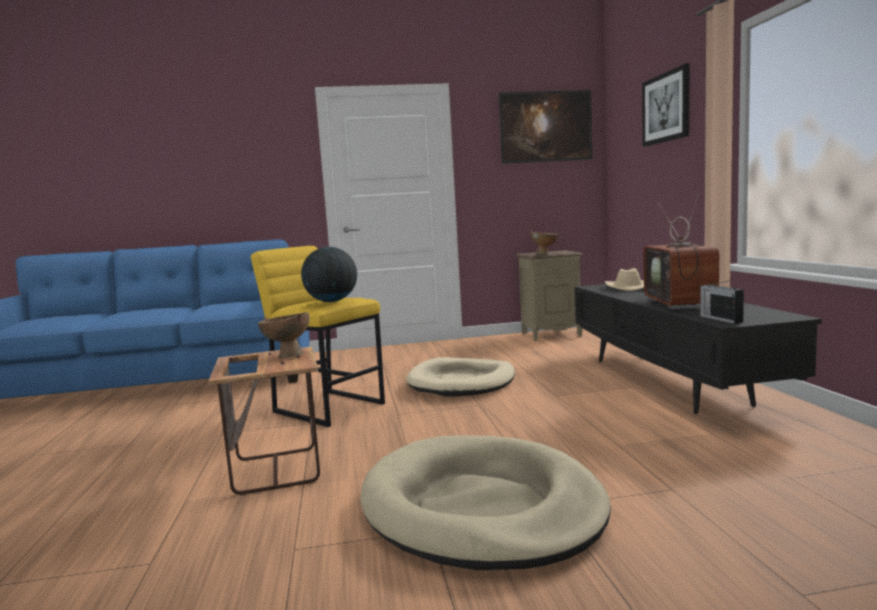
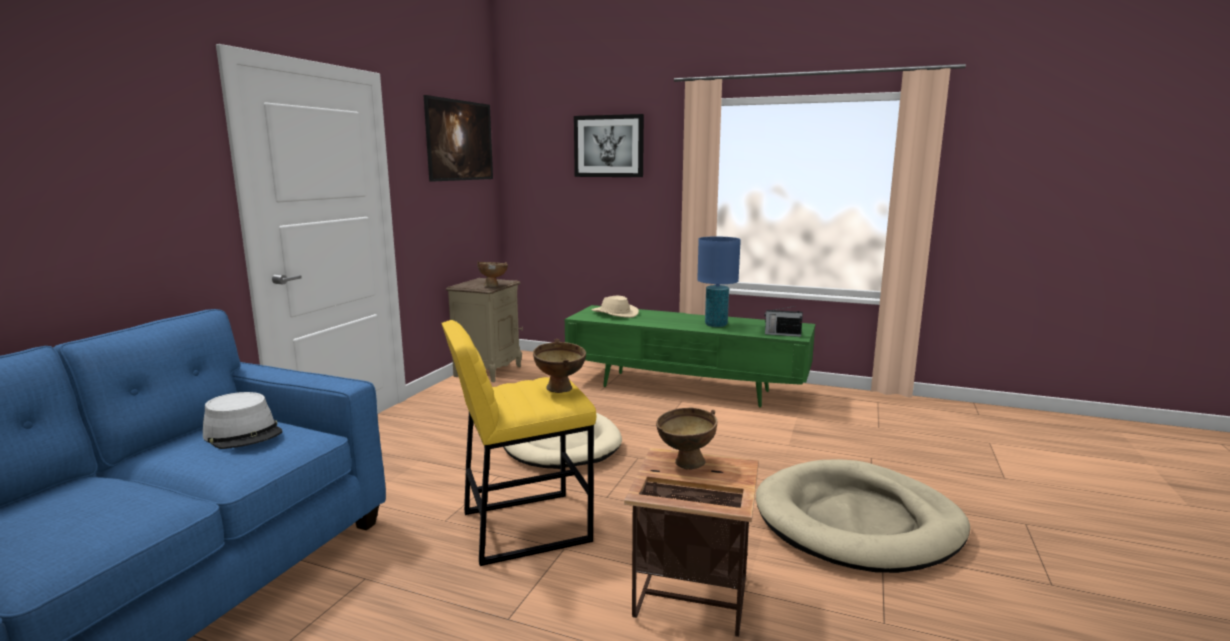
camera: 60 degrees left, 5 degrees up
(241, 302) = (243, 433): none -> grey hat
(331, 301) = (560, 390): globe -> brown bowl
(671, 380) = (686, 387): black tv stand -> green tv stand
(683, 304) = (716, 325): television -> blue table lamp

